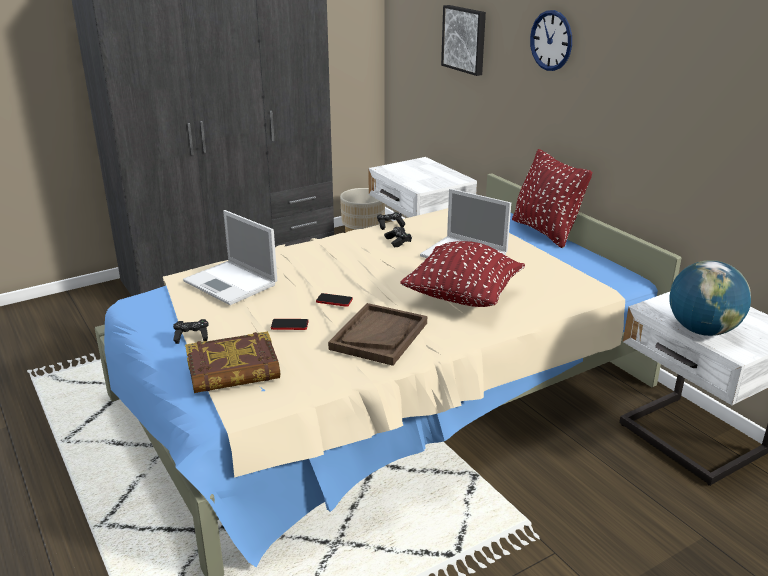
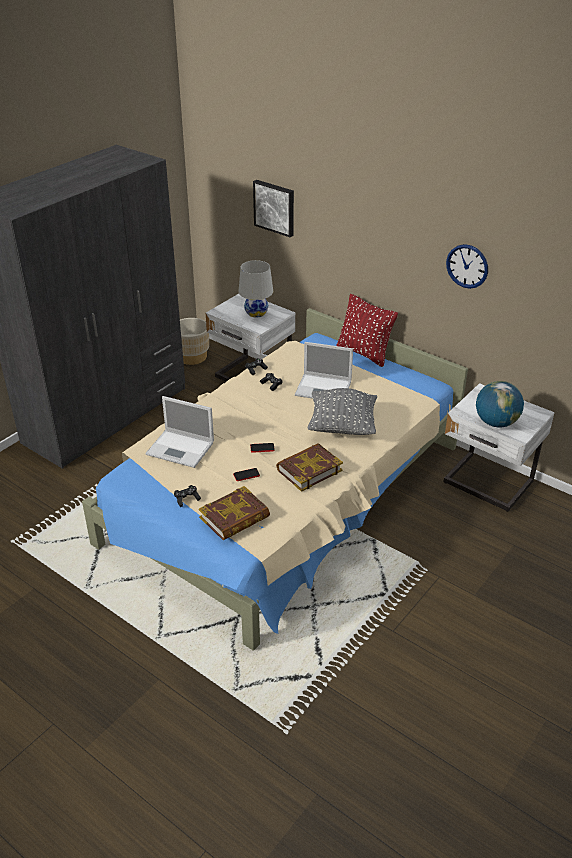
camera: 20 degrees left, 10 degrees up
(379, 336) = (309, 470): brown tray -> book
(428, 175) = (256, 313): none -> white table lamp
(462, 298) = (342, 427): red pillow -> grey pillow
(551, 40) = (355, 219): wall clock -> wall clock (467, 266)

